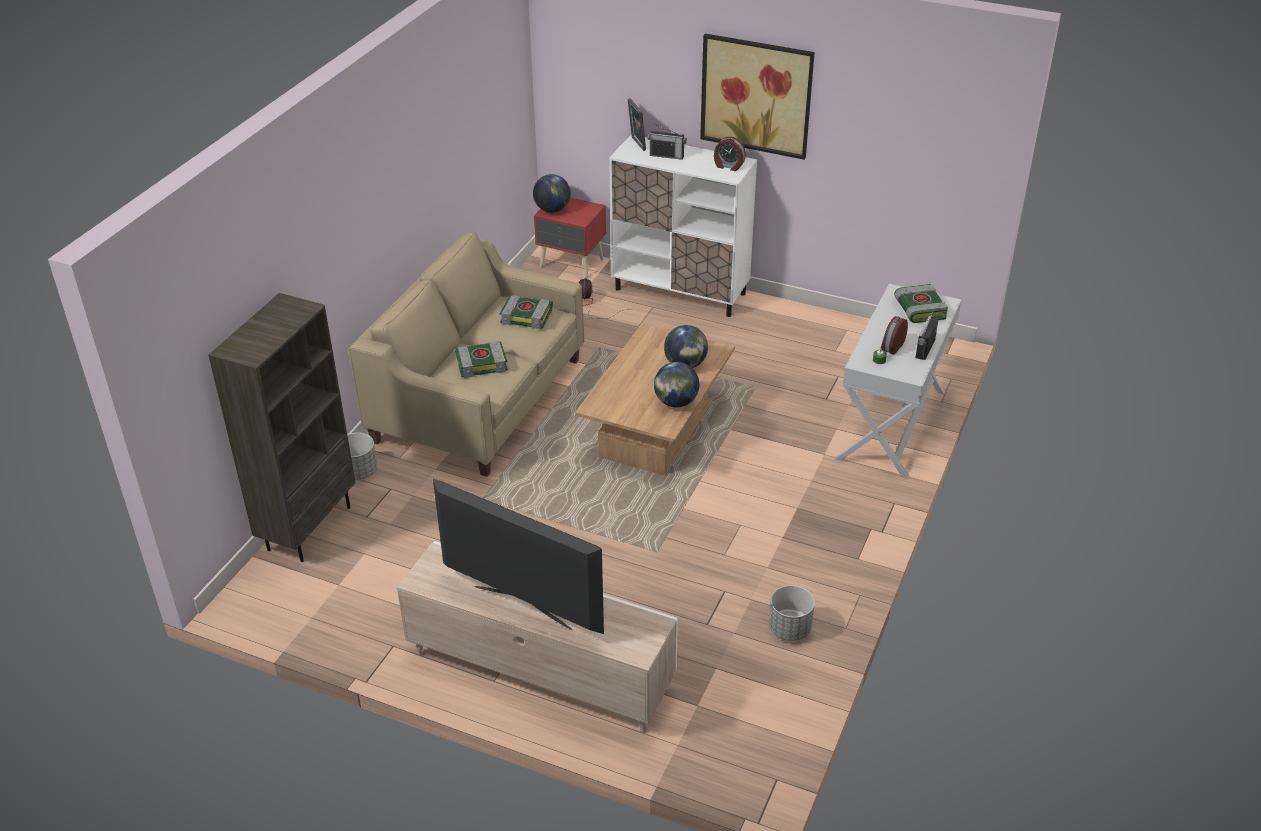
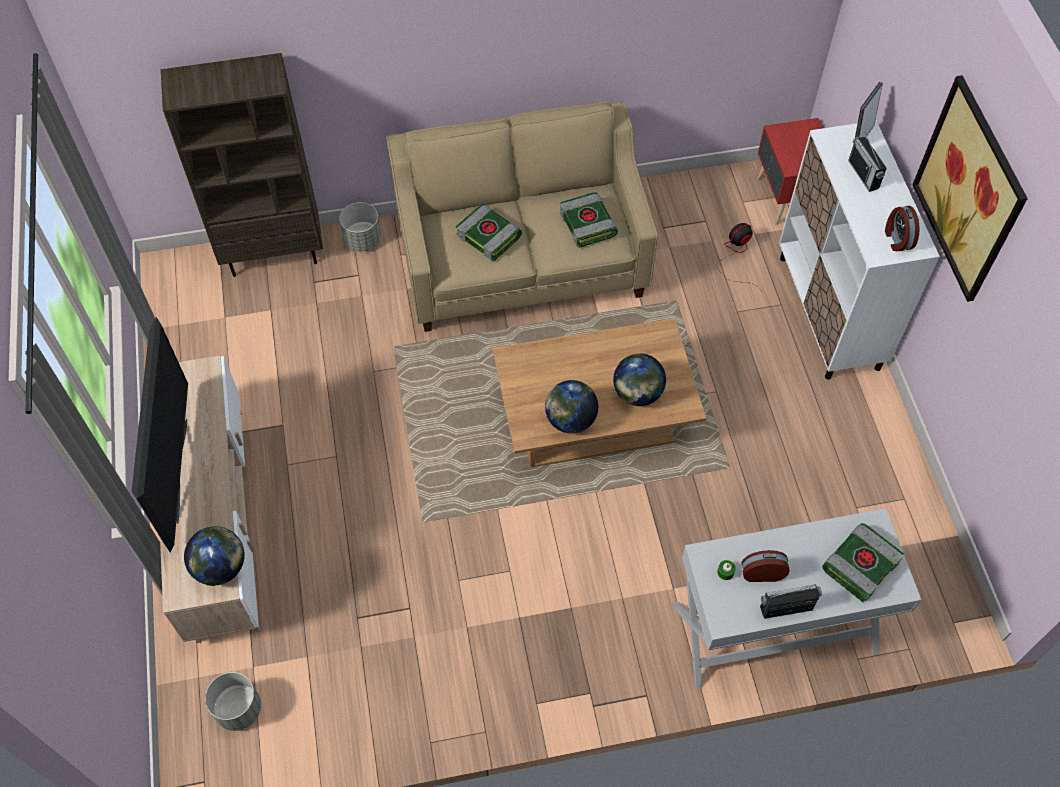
camera: 55 degrees right, 20 degrees up
(552, 210) = (788, 133): globe -> globe (221, 567)
(789, 629) = (396, 692): grey planter -> grey planter (238, 709)

